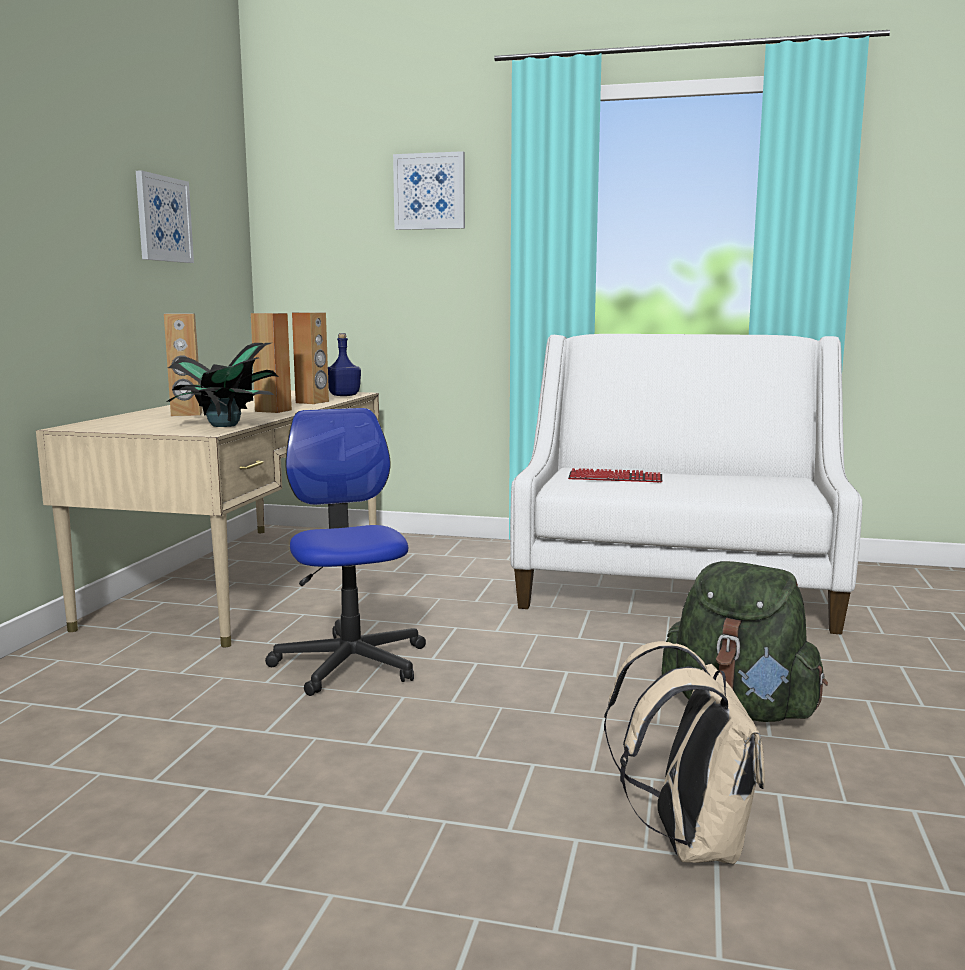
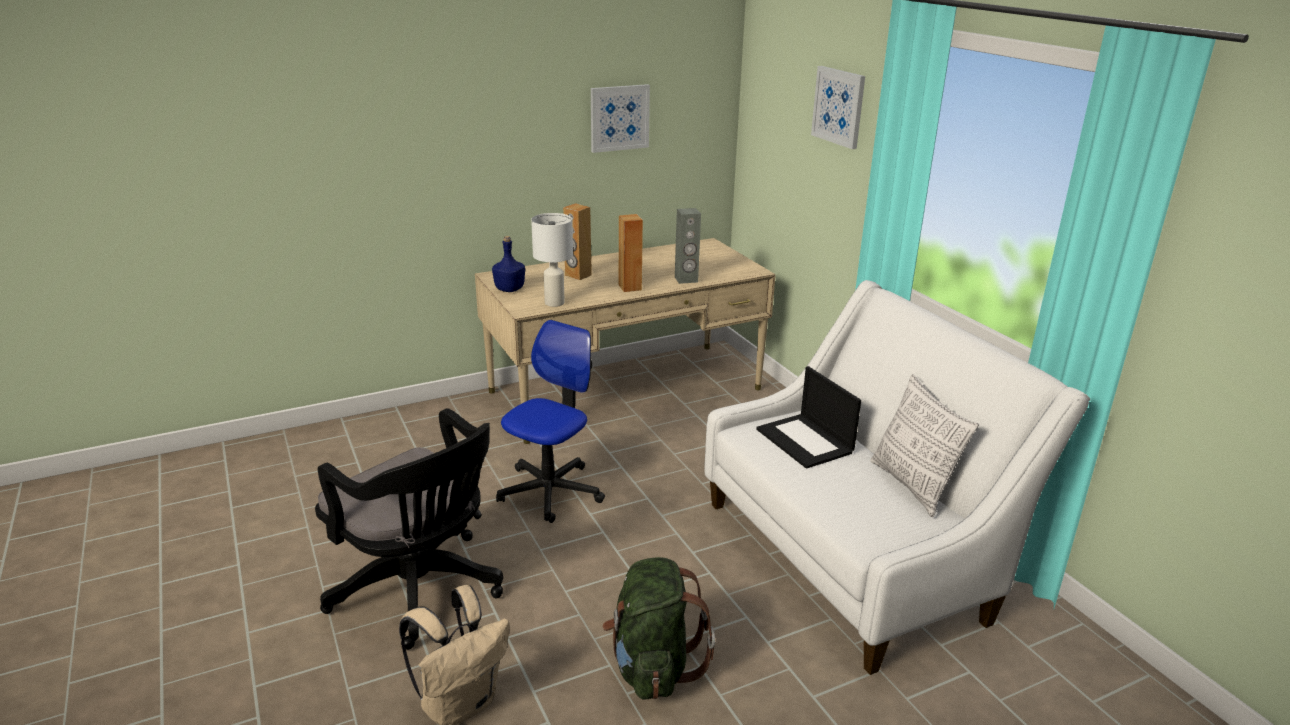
camera: 50 degrees right, 15 degrees up
(224, 425) = (553, 303): potted plant -> white table lamp
(312, 402) = (686, 279): brown speaker -> grey speaker
(344, 395) = (735, 273): blue bottle -> blue bottle (510, 289)
(411, 800) = (421, 591): none -> black office chair
(615, 478) = (806, 441): keyboard -> laptop
(734, 475) = (913, 485): none -> pillow

